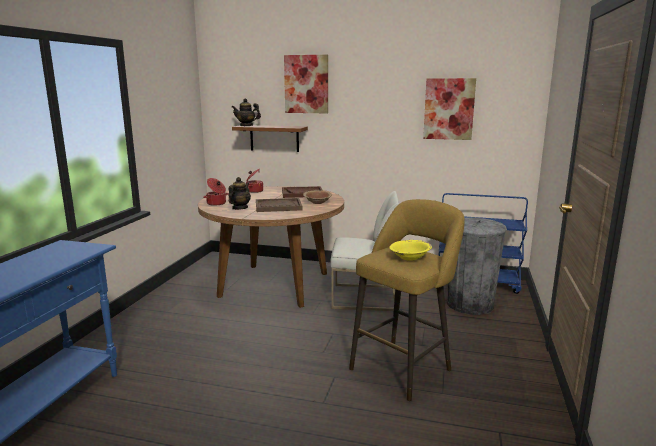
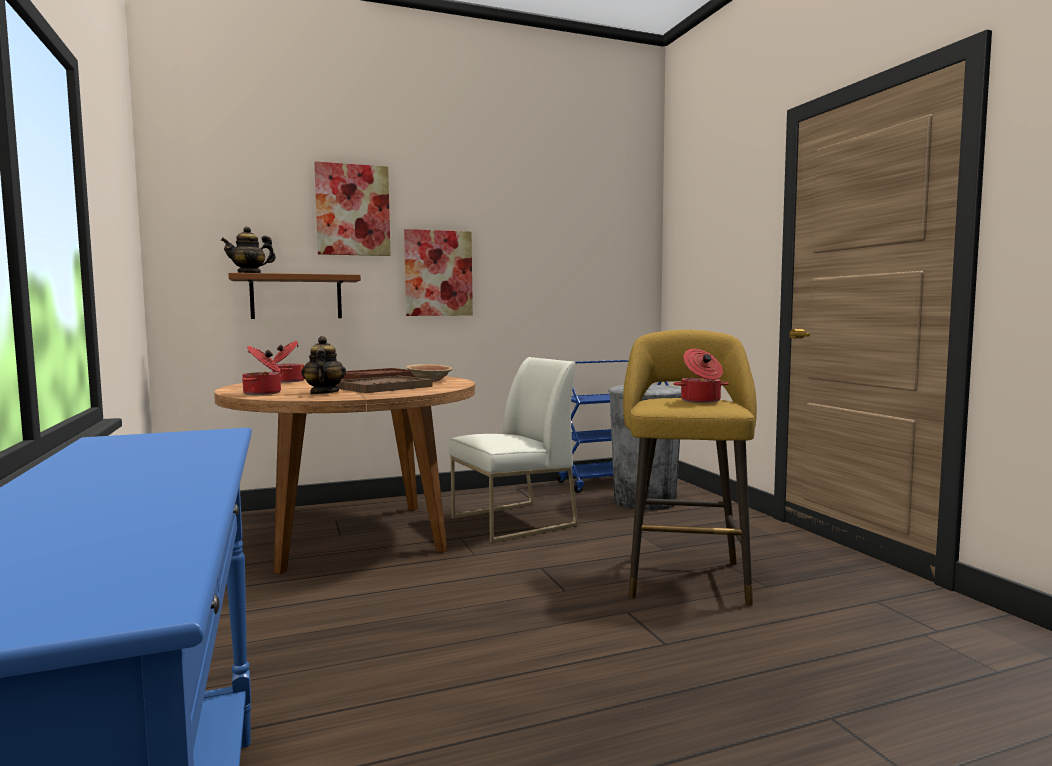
camera: 35 degrees left, 10 degrees down
(409, 258) = (701, 401): yellow bowl -> cooking pot
(449, 109) = (557, 252): picture -> picture (438, 273)

